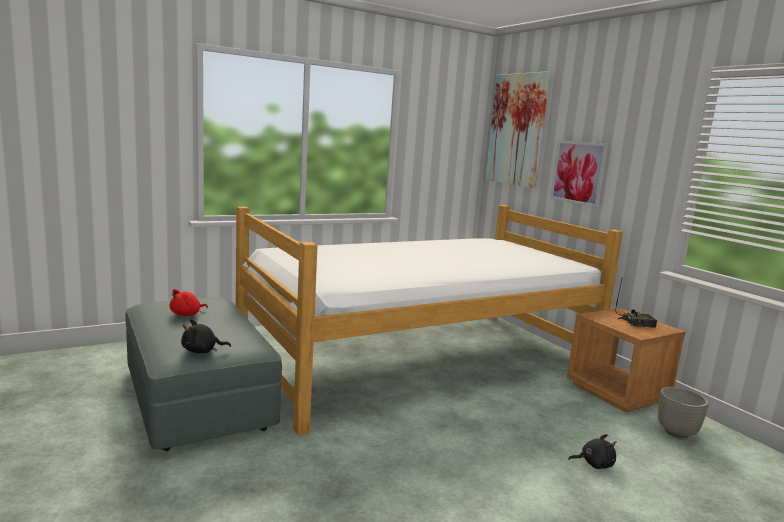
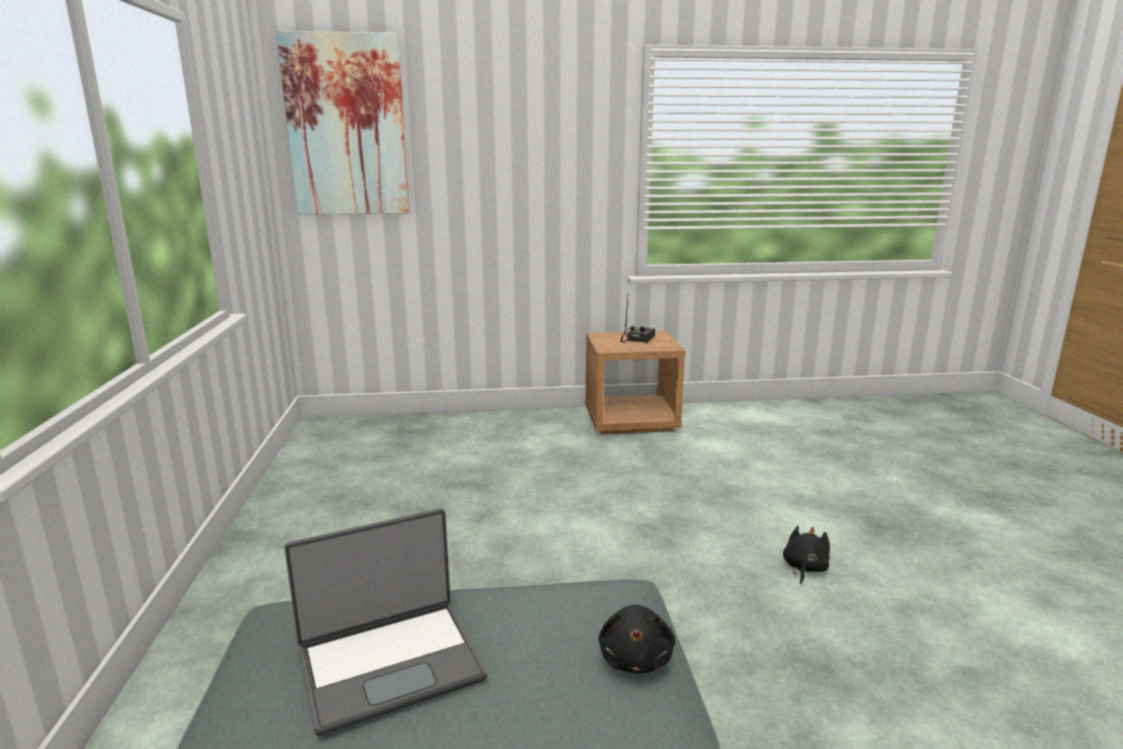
camera: 65 degrees left, 5 degrees up
(187, 314) = (390, 664): red plush toy -> laptop
(422, 360) = (472, 505): bed -> none
(578, 172) = (485, 181): picture -> none
(594, 464) = (767, 479): black plush toy -> black plush toy (804, 568)
(676, 433) = (718, 424): grey planter -> none

